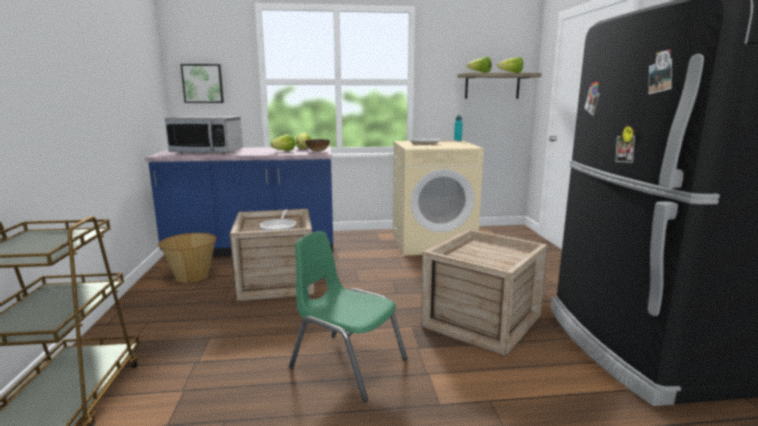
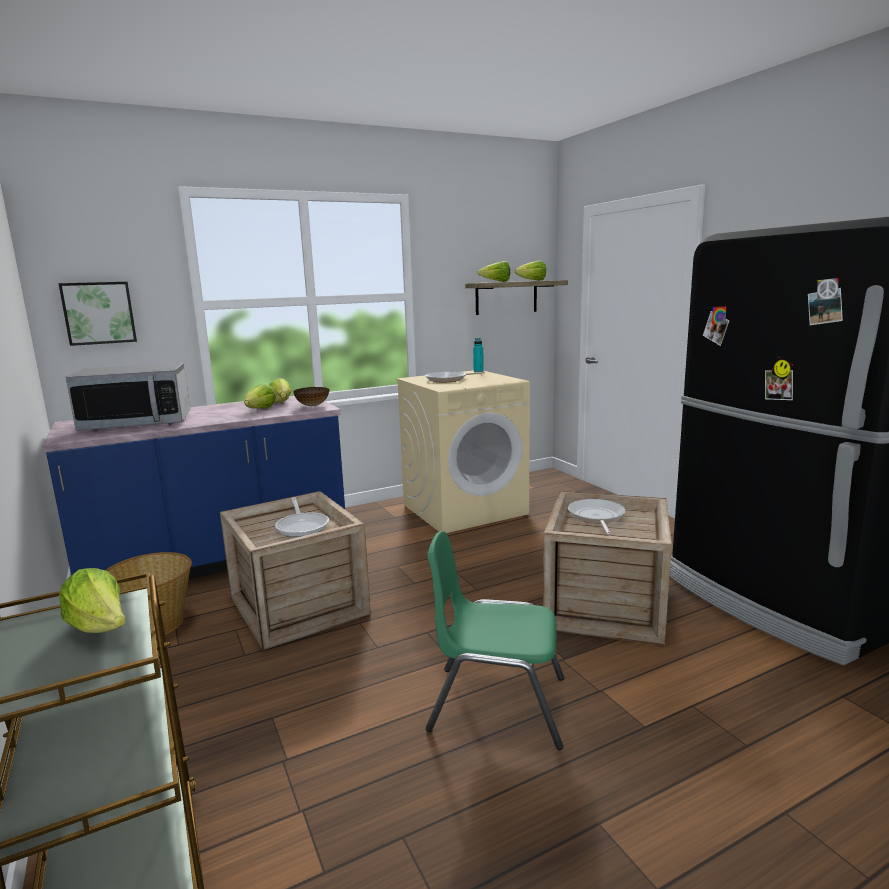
camera: 20 degrees left, 0 degrees up
(59, 241) = (101, 628): none -> lettuce
(481, 250) = (596, 517): none -> frying pan

